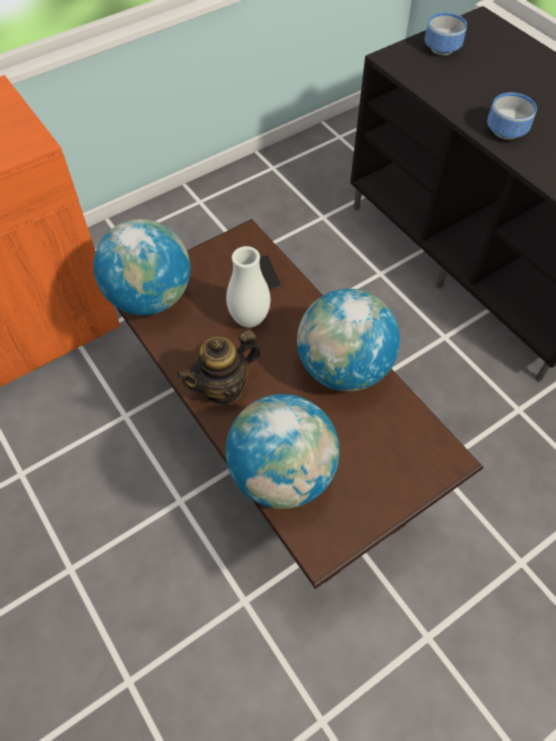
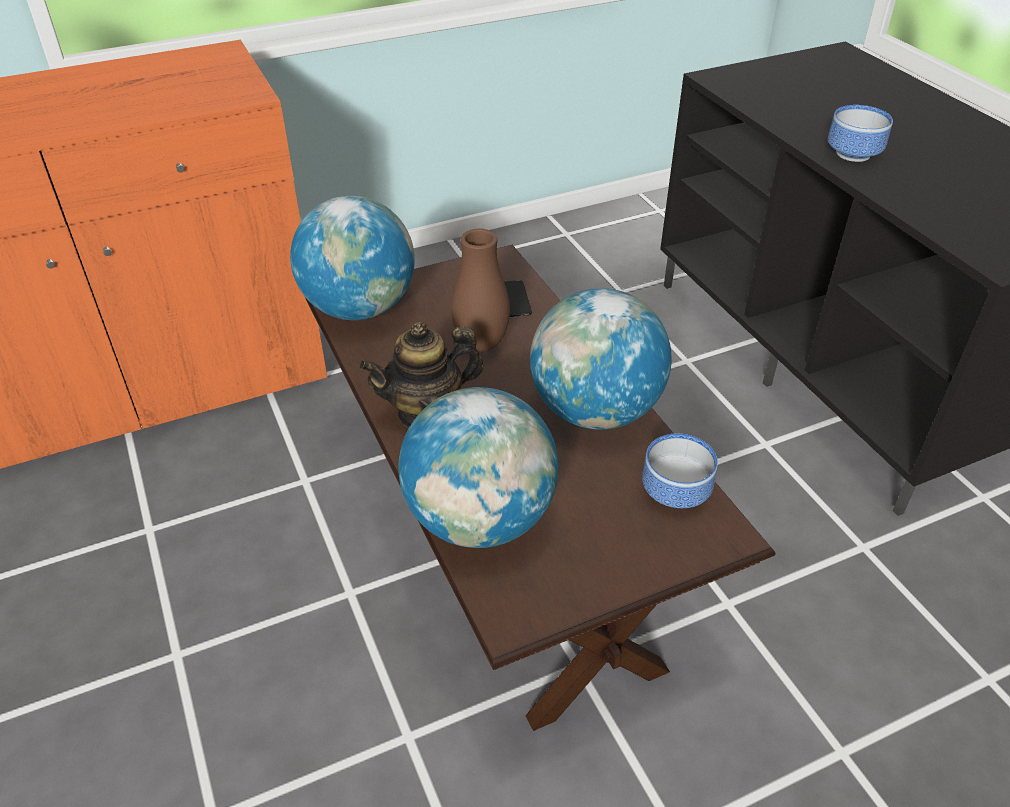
camera: 10 degrees right, 15 degrees down
(249, 319) = (481, 344): white vase -> brown vase
(443, 49) = (786, 74): bowl -> bowl (678, 493)

